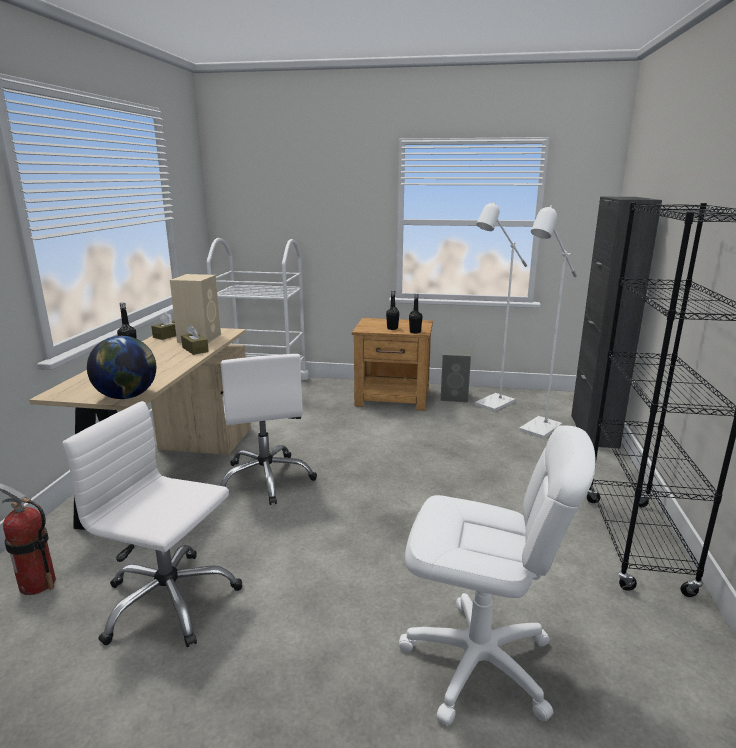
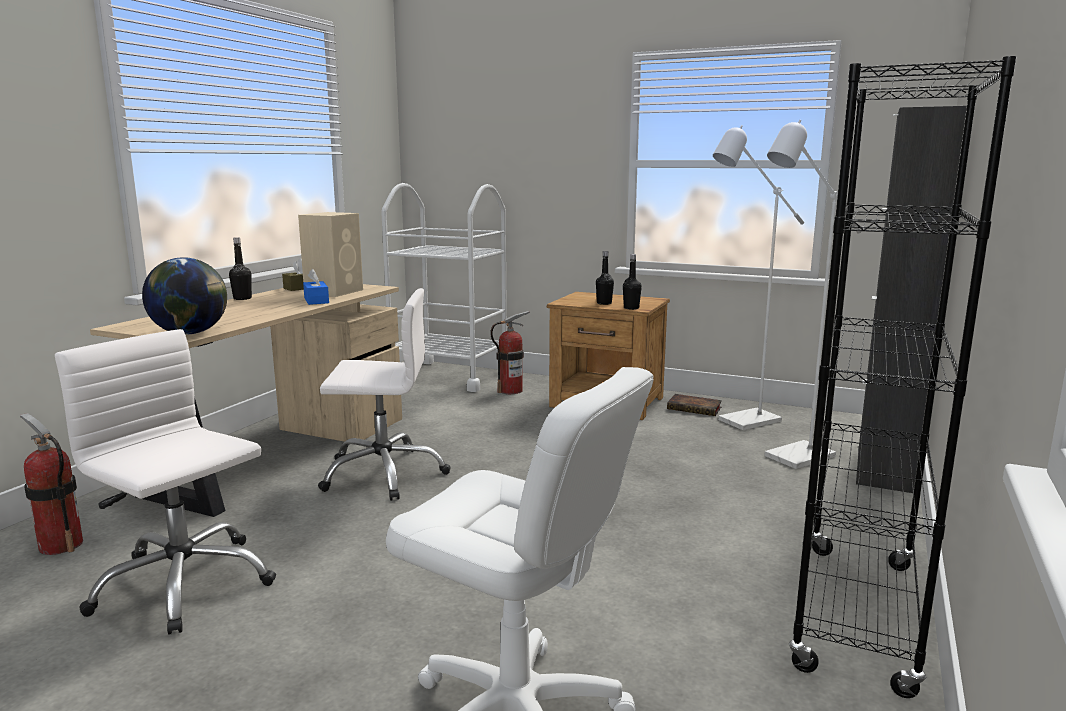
camera: 15 degrees right, 5 degrees down
(195, 349) = (316, 300): brown tissue box -> blue tissue box
(266, 479) = (384, 473): white office chair -> white office chair turned 90 degrees counterclockwise
(318, 394) = (510, 390): none -> fire extinguisher
(455, 397) = (695, 408): grey speaker -> book

